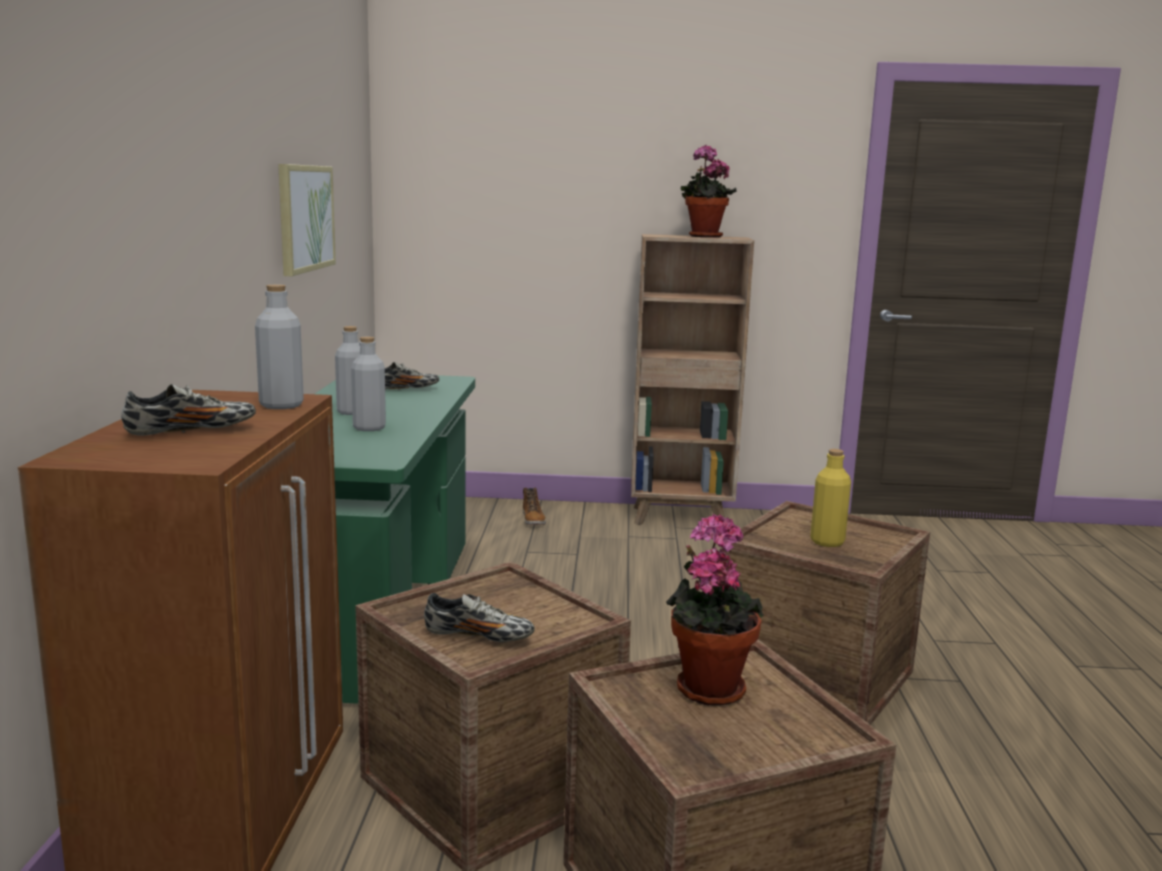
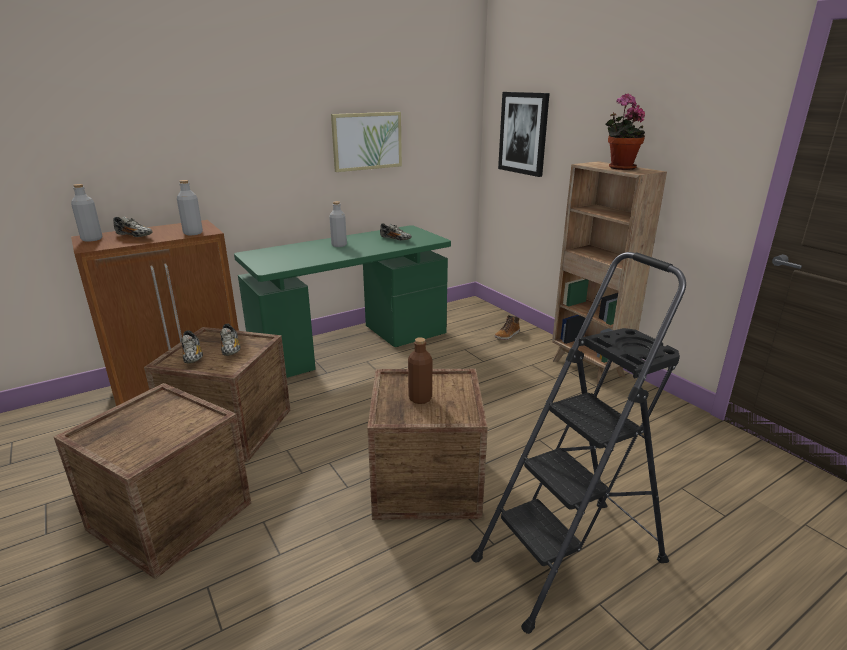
camera: 55 degrees right, 10 degrees up
(369, 428) = (316, 254): grey bottle -> grey bottle (92, 239)
(478, 205) = (523, 133): none -> picture
(497, 605) = (231, 349): none -> shoe
(708, 686) = (174, 416): potted plant -> none
(827, 542) = (420, 398): yellow bottle -> brown bottle
(1006, 652) = (572, 557): none -> step ladder

